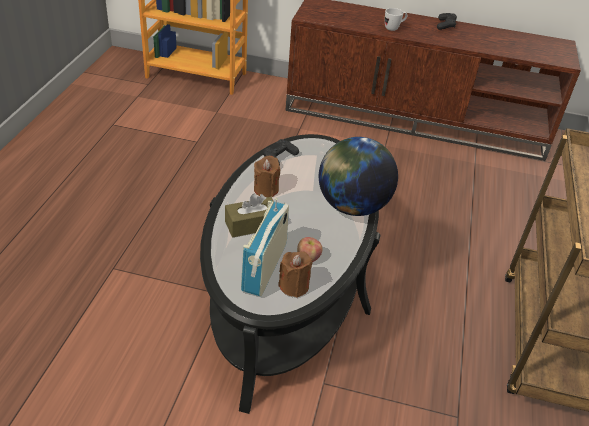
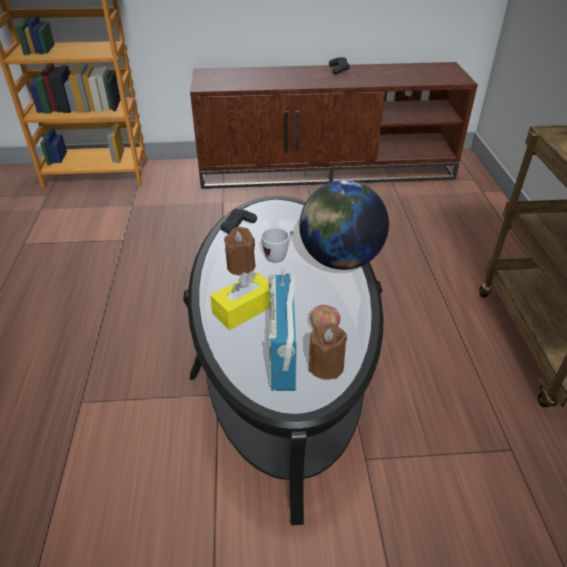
camera: 15 degrees left, 0 degrees up
(251, 224) = (244, 309): brown tissue box -> yellow tissue box
(394, 28) = (293, 81): white mug -> white mug (279, 255)

